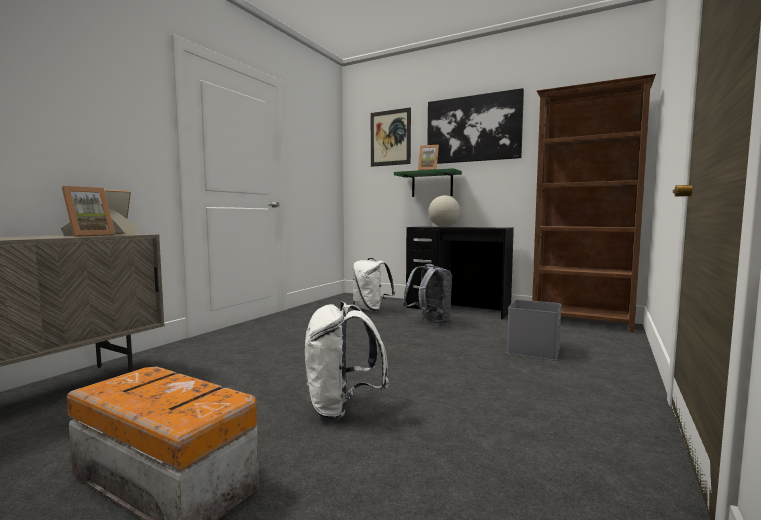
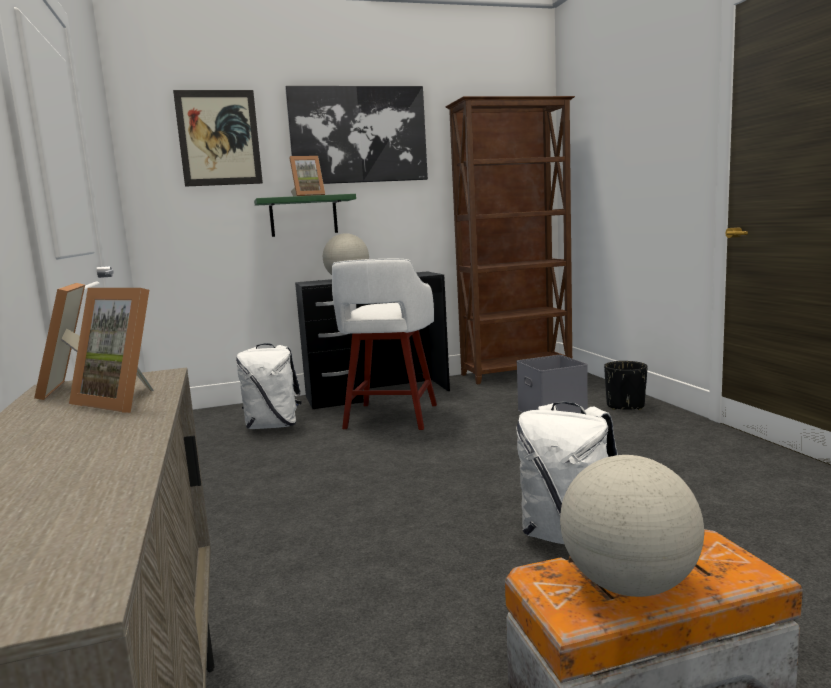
camera: 45 degrees left, 5 degrees up
(88, 235) = (127, 400): picture frame -> picture frame turned 135 degrees clockwise
(143, 392) = (629, 585): none -> globe
(429, 322) = (390, 417): grey backpack -> white stool
(608, 365) = (625, 406): none -> black planter

